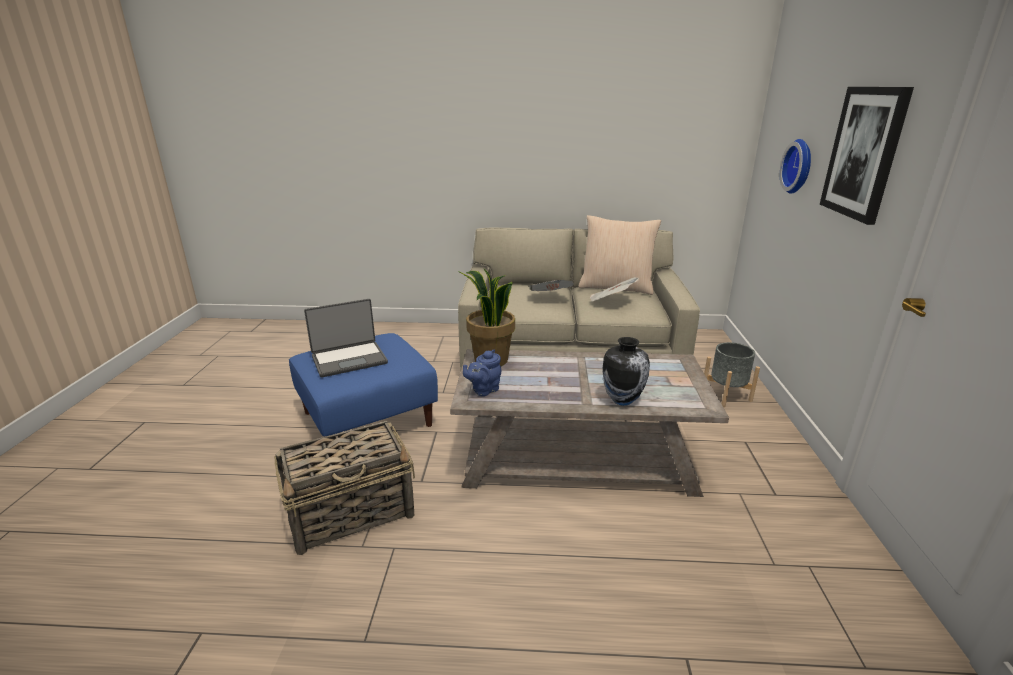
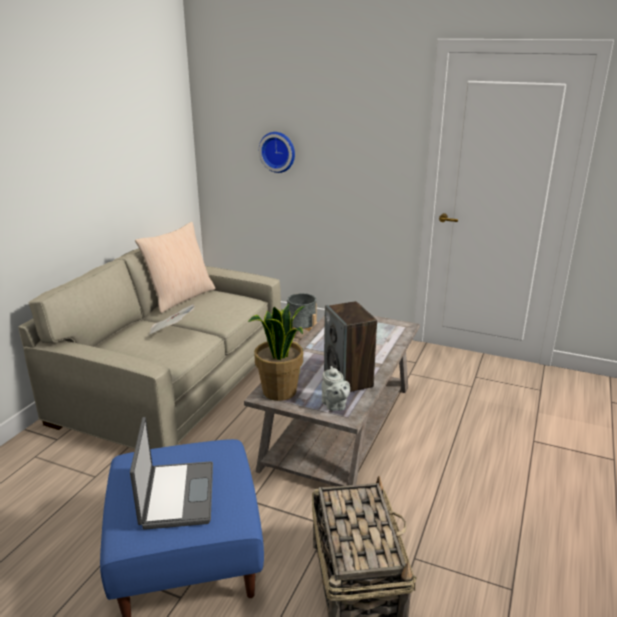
camera: 70 degrees left, 0 degrees up
(483, 390) = (334, 406): blue teapot -> grey teapot
(540, 389) = (348, 379): none -> speaker
(611, 302) = (211, 308): newspaper -> none
(622, 400) = (382, 351): vase -> none
(864, 153) = (356, 137): picture -> none

